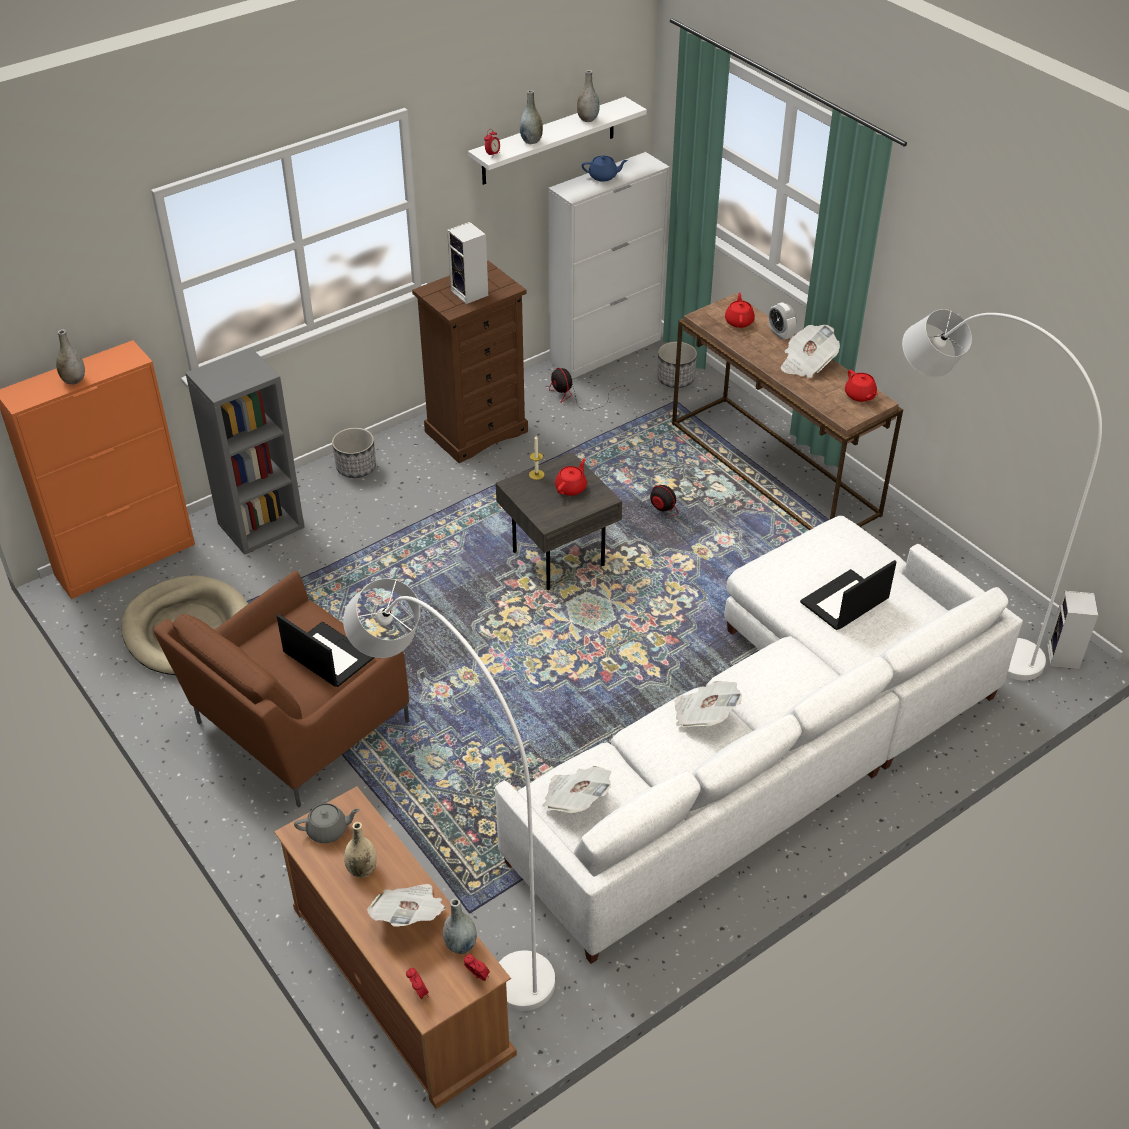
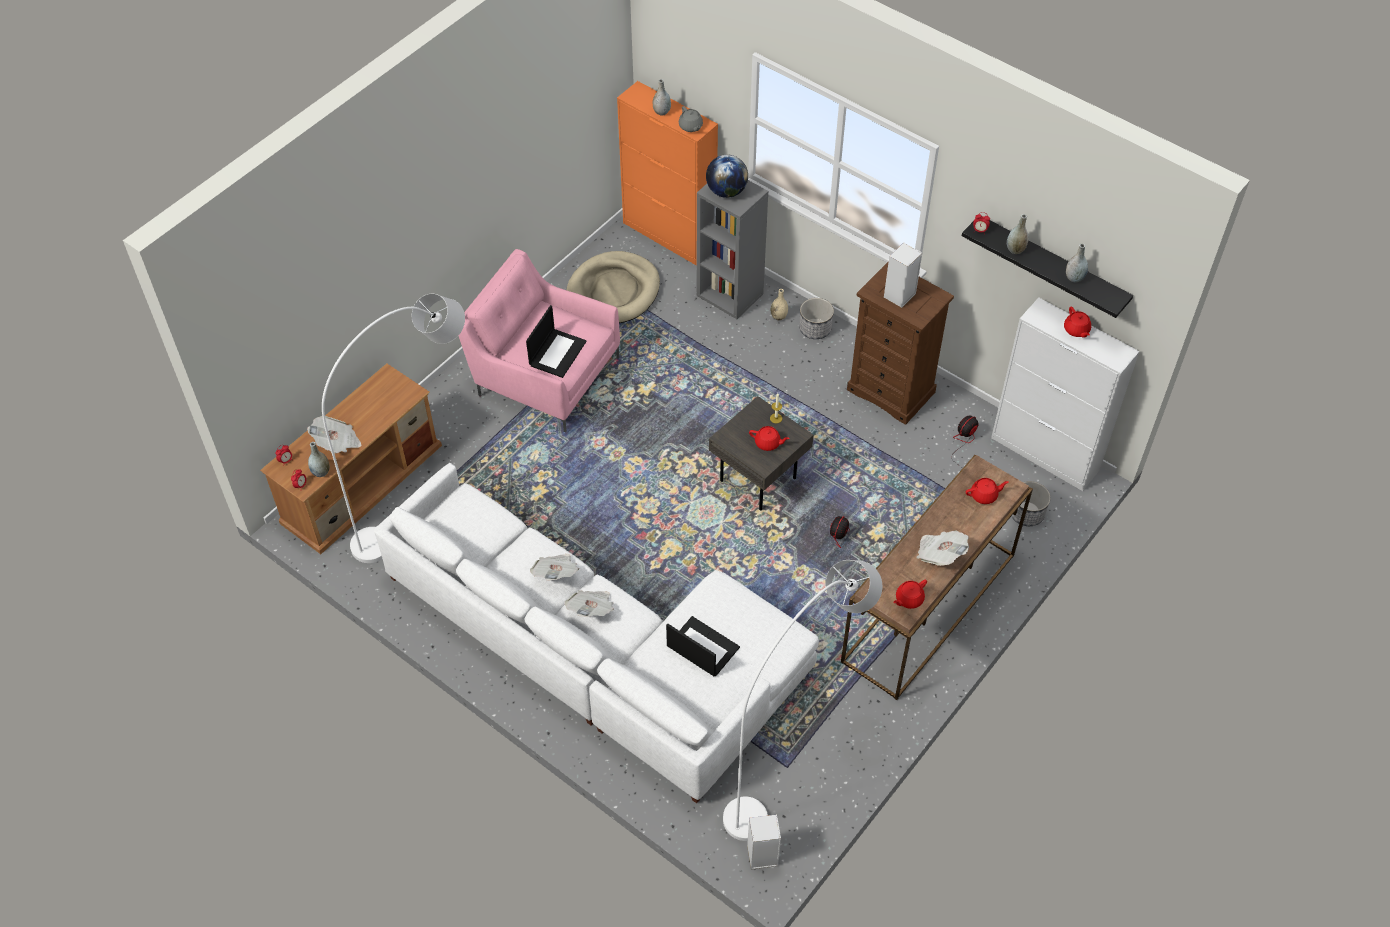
camera: 75 degrees right, 10 degrees up
(229, 378) = (726, 191): none -> globe
(295, 727) = (544, 374): brown armchair -> pink armchair
(328, 830) = (392, 387): grey teapot -> grey teapot (690, 127)
(362, 869) = (366, 412): beige vase -> beige vase (778, 316)
(548, 141) = (1051, 267): white shelf -> black shelf
(576, 800) = (463, 515): newspaper -> newspaper (592, 609)
(603, 177) = (1076, 330): blue teapot -> red teapot
(780, 334) = (977, 529): alarm clock -> none

